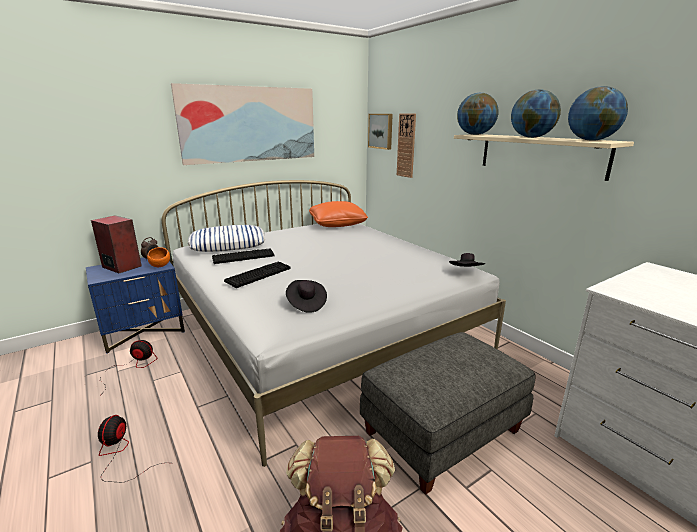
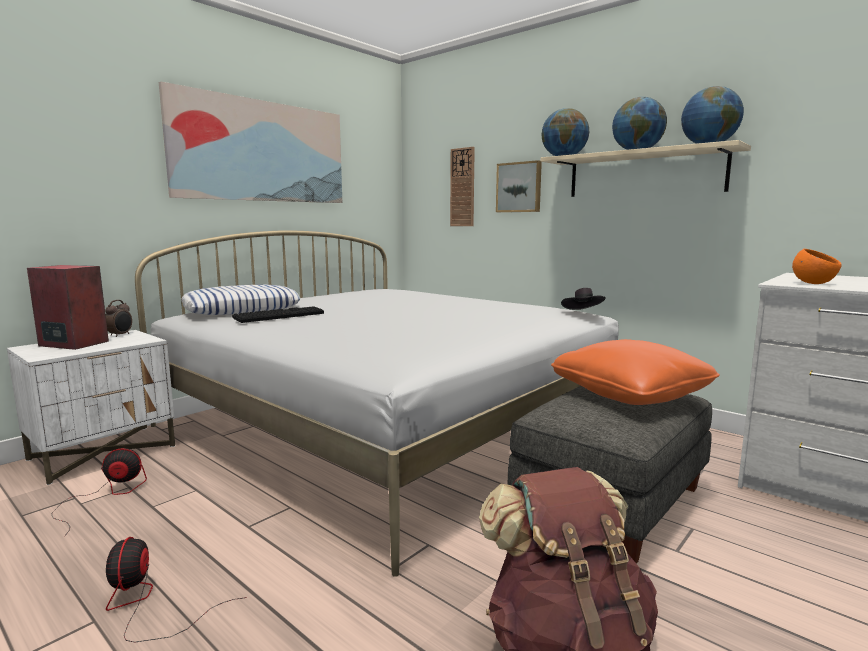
camera: 15 degrees left, 10 degrees down
(144, 331) = (104, 452): blue nightstand -> white nightstand
(160, 266) = (141, 339): orange bowl -> orange bowl (813, 283)
(258, 274) = (320, 327): keyboard -> none
(306, 304) = (416, 343): black hat -> none
(337, 224) = (379, 290): orange pillow -> orange pillow (630, 394)
(381, 131) = (424, 174): picture -> picture (519, 187)

